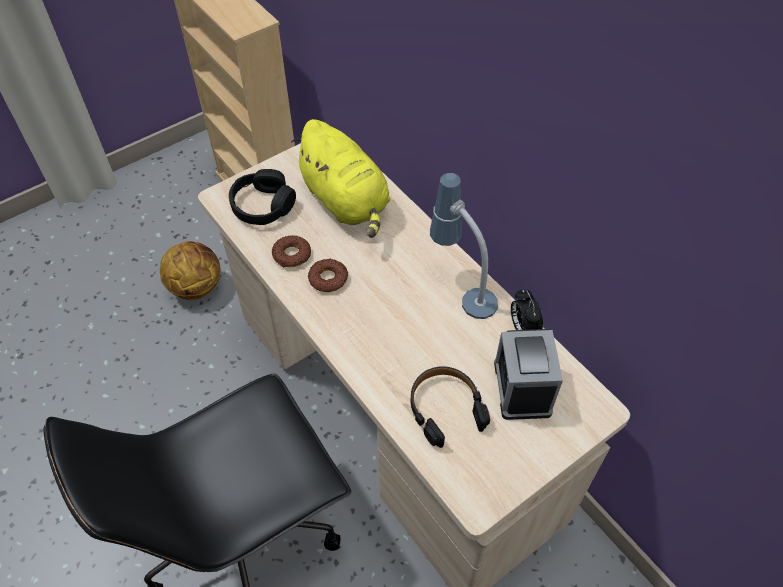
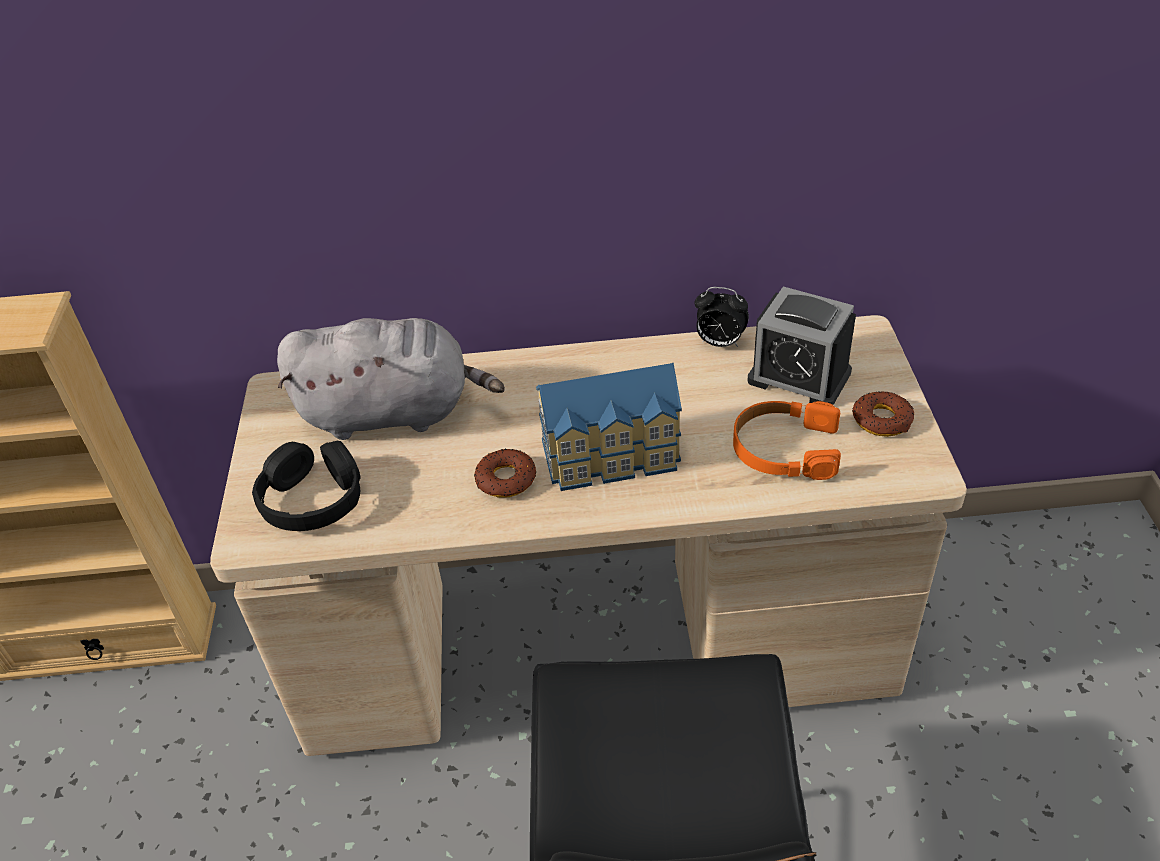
camera: 55 degrees left, 10 degrees down
(196, 286) = (185, 804): basketball -> none
(292, 255) = (432, 500): donut -> donut (882, 420)
(346, 201) = (394, 412): yellow plush toy -> grey plush toy
(379, 320) = (613, 456): none -> toy house
(445, 408) = (784, 449): black headphones -> orange headphones
(461, 288) = (625, 367): table lamp -> none

